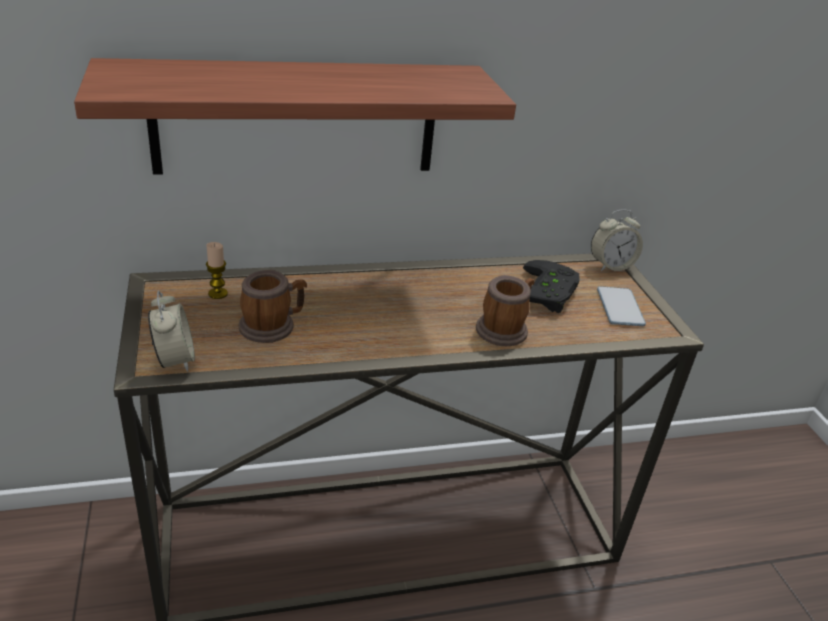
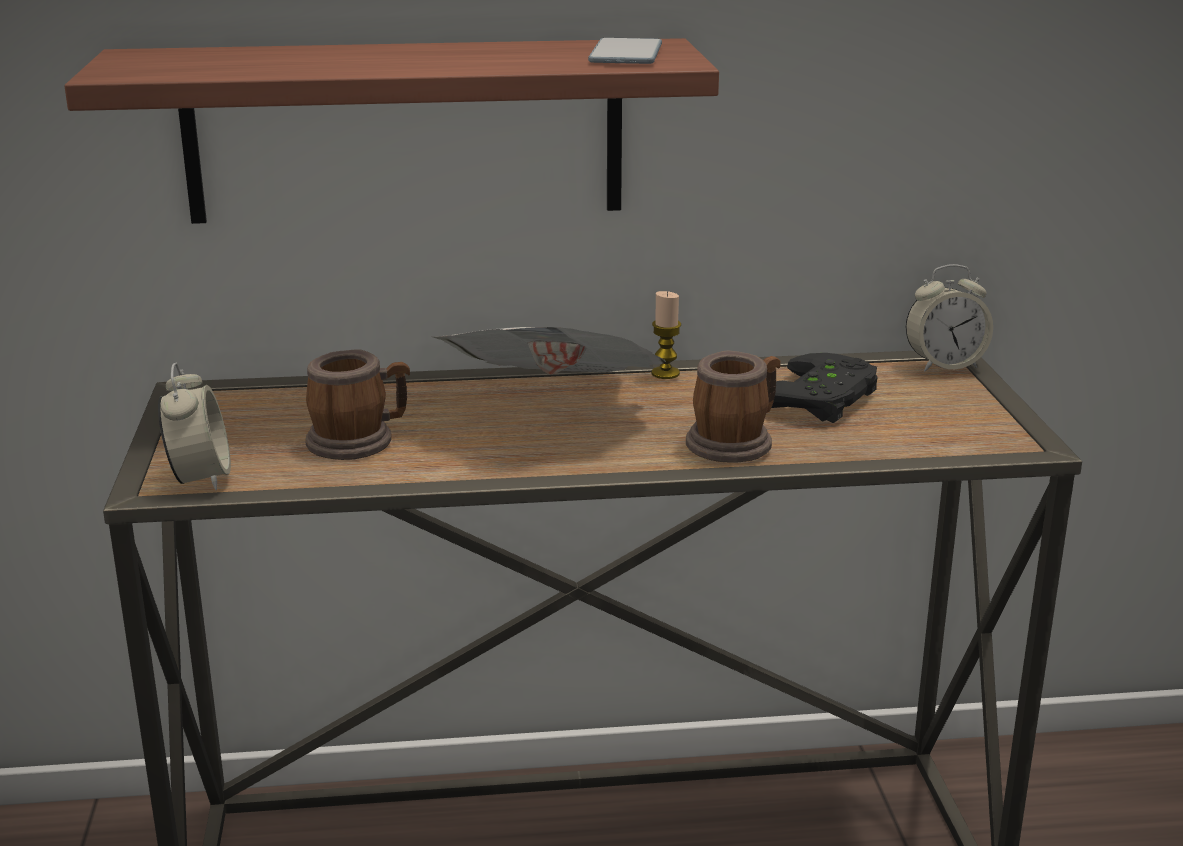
camera: 10 degrees right, 10 degrees down
(218, 293) = (284, 404): candle -> candle (665, 373)
(391, 301) = (556, 411): none -> newspaper
(620, 307) = (945, 417): phone -> phone (626, 55)

